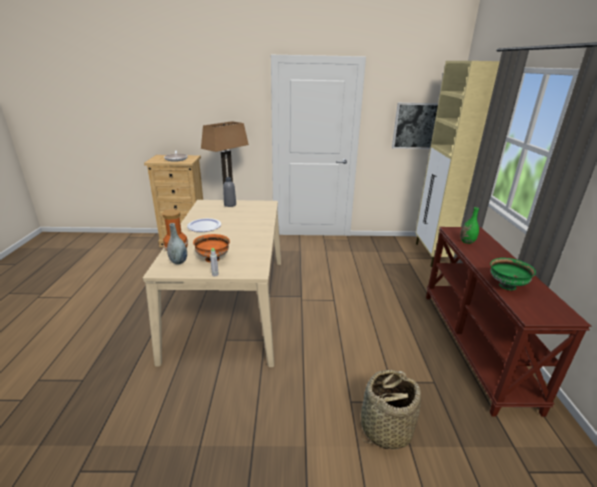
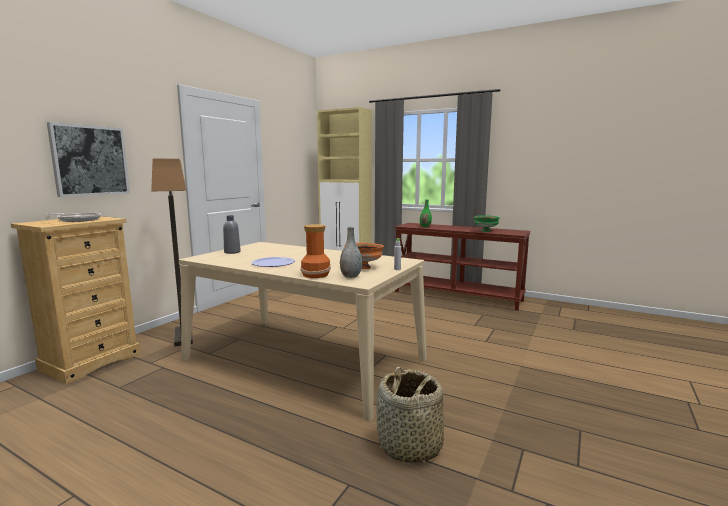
camera: 60 degrees left, 15 degrees down
(385, 428) = (515, 338): basket -> basket (409, 446)
(416, 126) = (298, 166): picture -> picture (90, 160)

